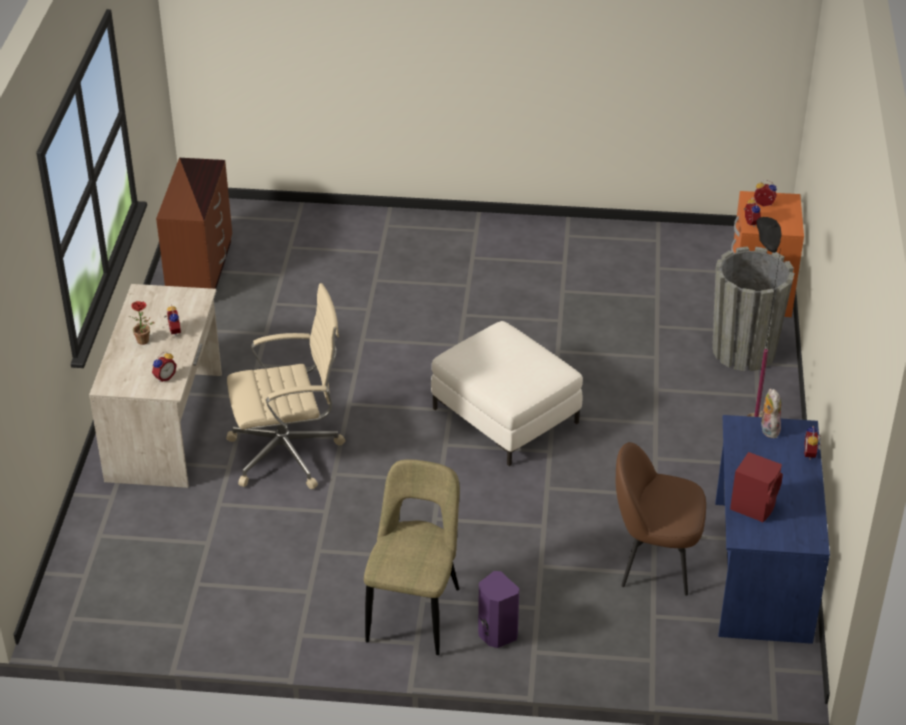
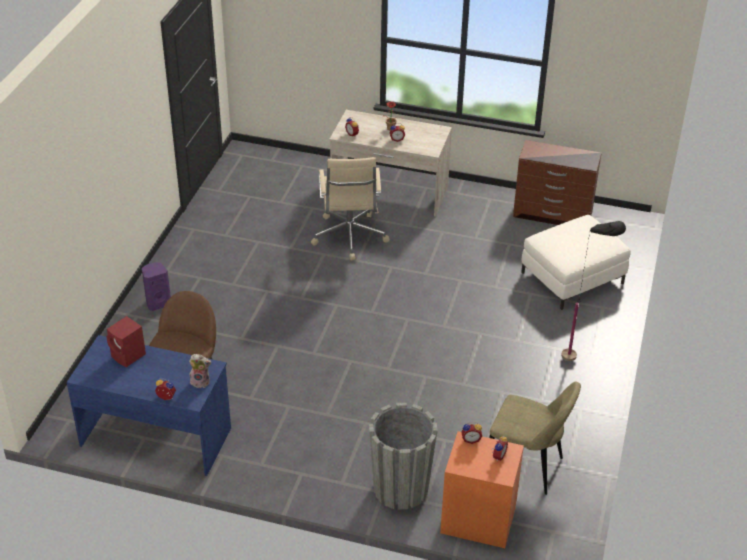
camera: 100 degrees right, 0 degrees up
(415, 611) = (191, 273): beige chair -> beige chair (526, 467)
(505, 415) = (358, 337): white ottoman -> white ottoman (572, 278)
(748, 415) = (319, 470): black floor lamp -> black floor lamp (581, 358)

